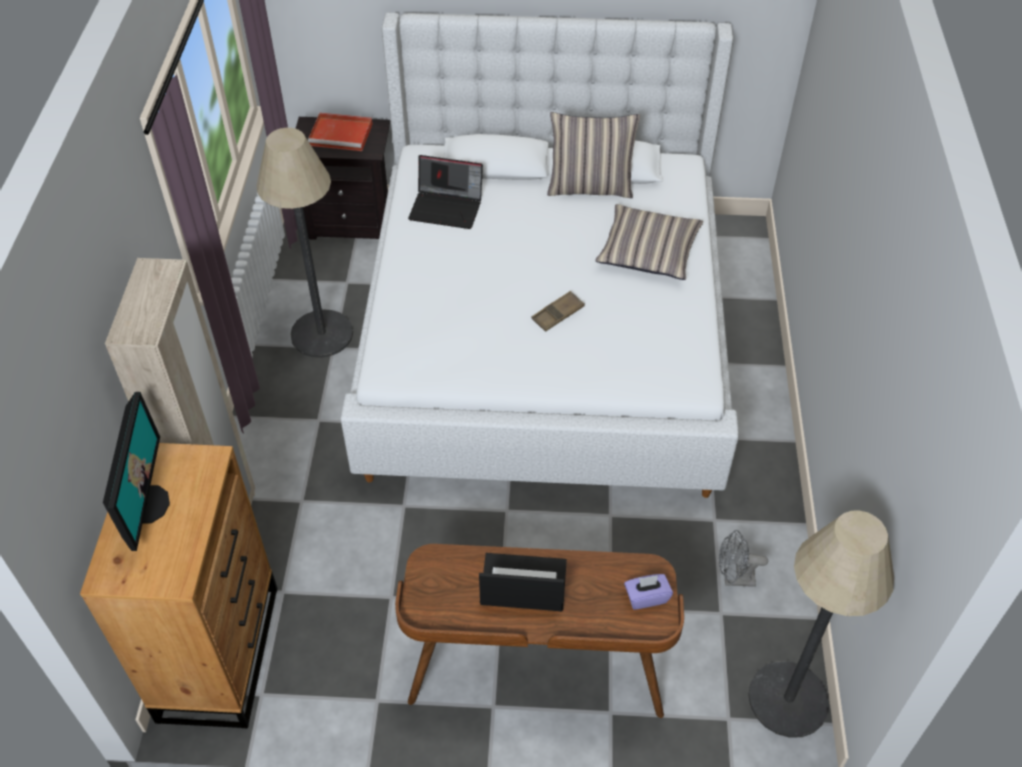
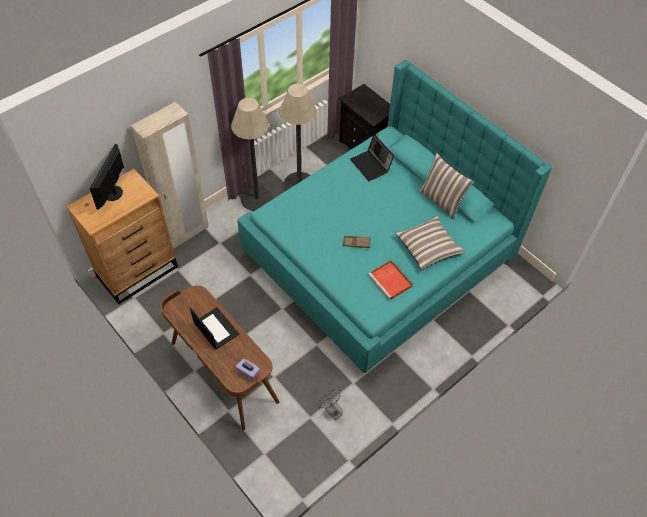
camera: 45 degrees right, 5 degrees up
(147, 504) = (114, 193): monitor -> monitor turned 150 degrees clockwise
(342, 134) = (370, 103): red tray -> red tray (391, 281)
(545, 338) = (380, 255): white bed -> turquoise bed
(788, 699) = (293, 469): floor lamp -> floor lamp (256, 198)

